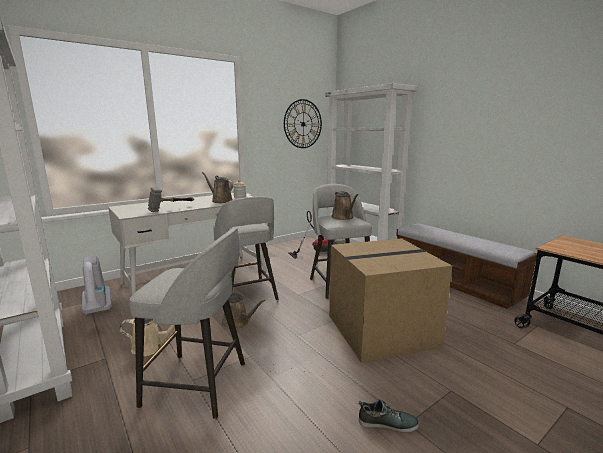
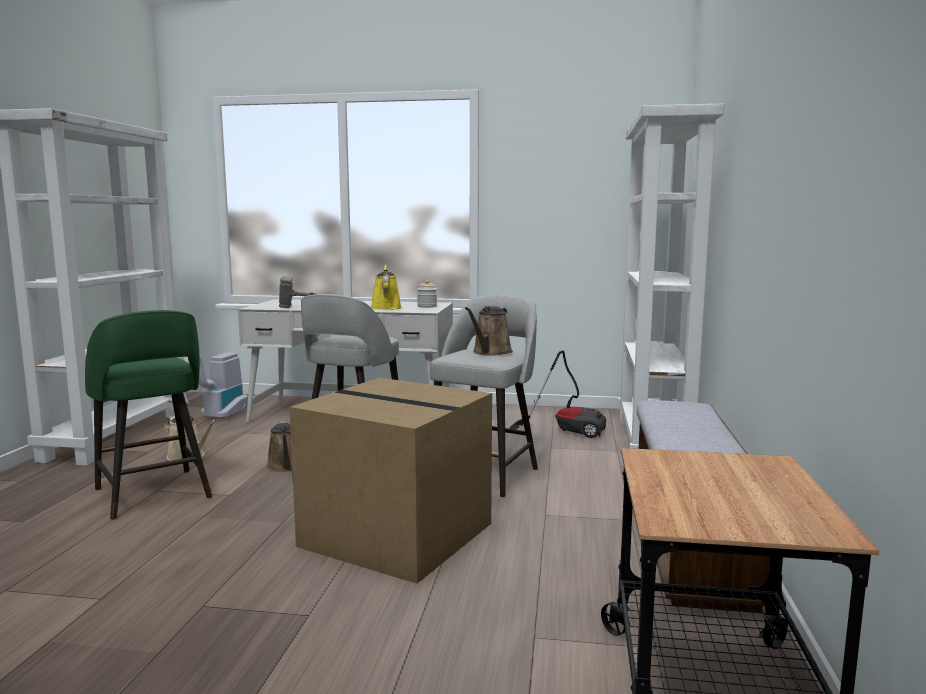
camera: 45 degrees right, 5 degrees down
(198, 384) = (153, 494): grey stool -> green stool
(220, 201) = (385, 307): brown watering can -> yellow watering can
(303, 124) = (603, 192): wall clock -> none
(387, 423) = (190, 594): shoe -> none

